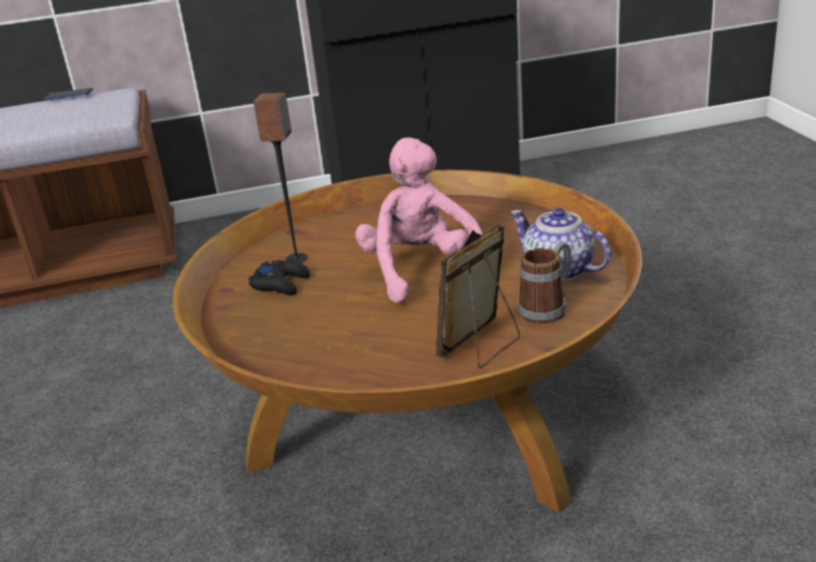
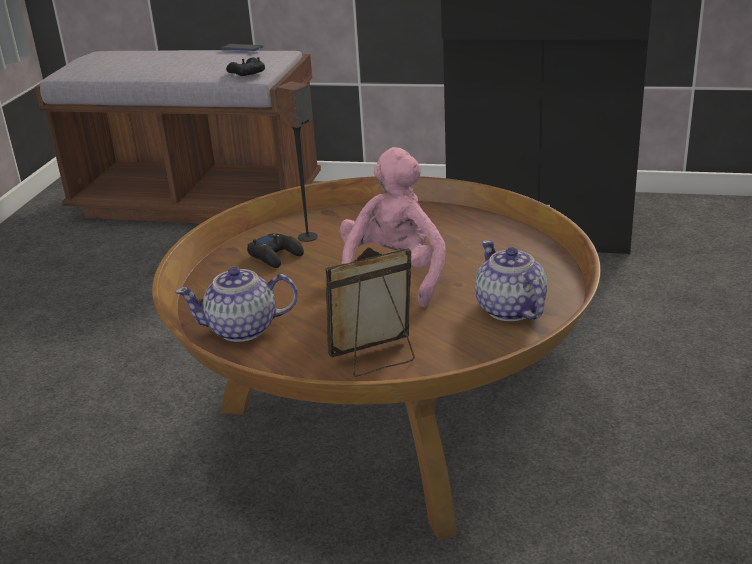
camera: 25 degrees right, 0 degrees up
(100, 116) = (246, 72): none -> black game controller
(320, 360) = (243, 329): none -> teapot
(548, 308) = (465, 341): mug -> none

